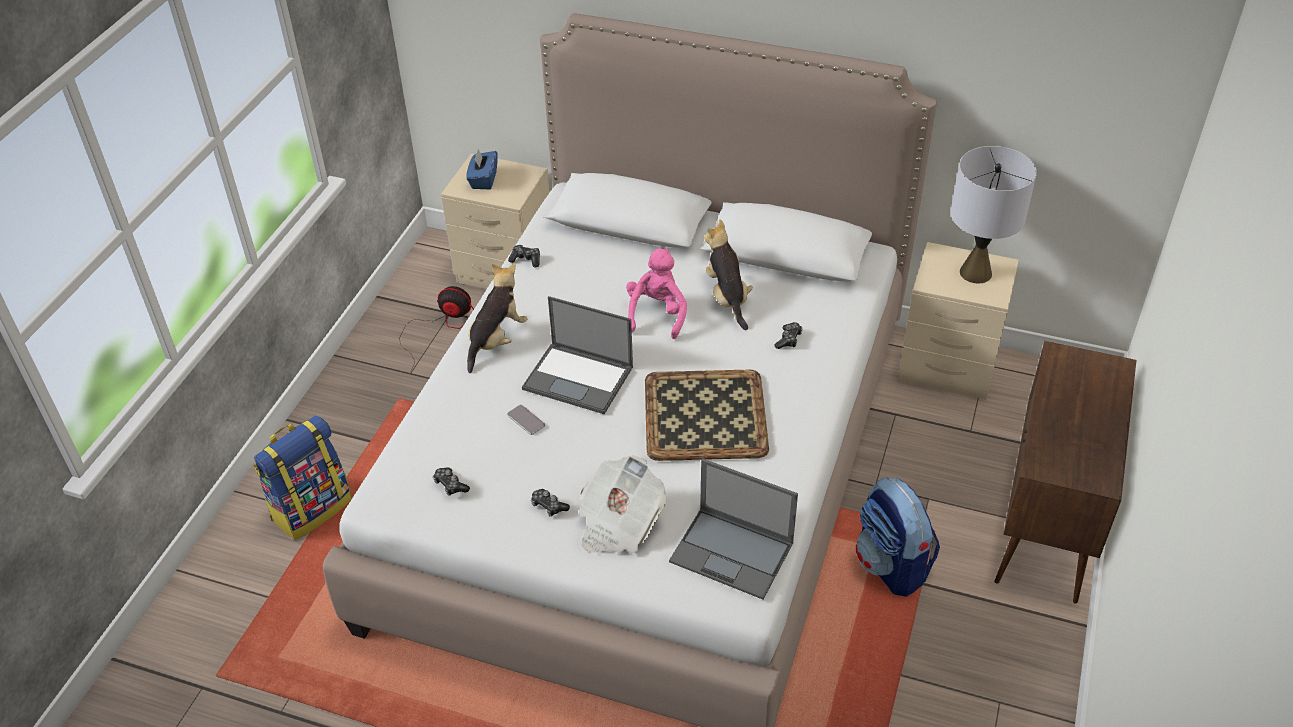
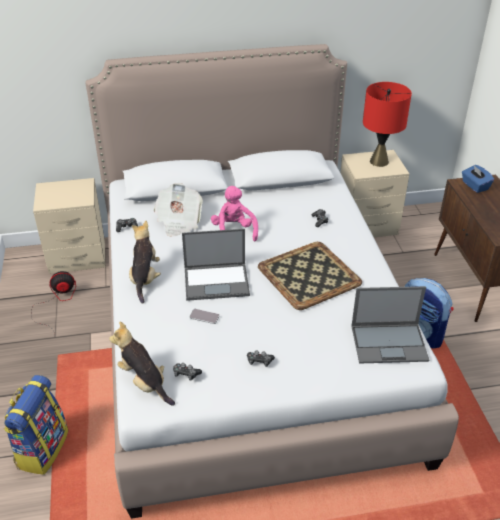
camera: 30 degrees left, 5 degrees down
(483, 180) = (56, 195): blue tissue box -> blue tissue box (475, 186)
(618, 523) = (310, 353): newspaper -> newspaper (178, 221)
(727, 298) = (267, 210): plush toy -> plush toy (144, 382)
(975, 272) = (378, 161): grey table lamp -> red table lamp

